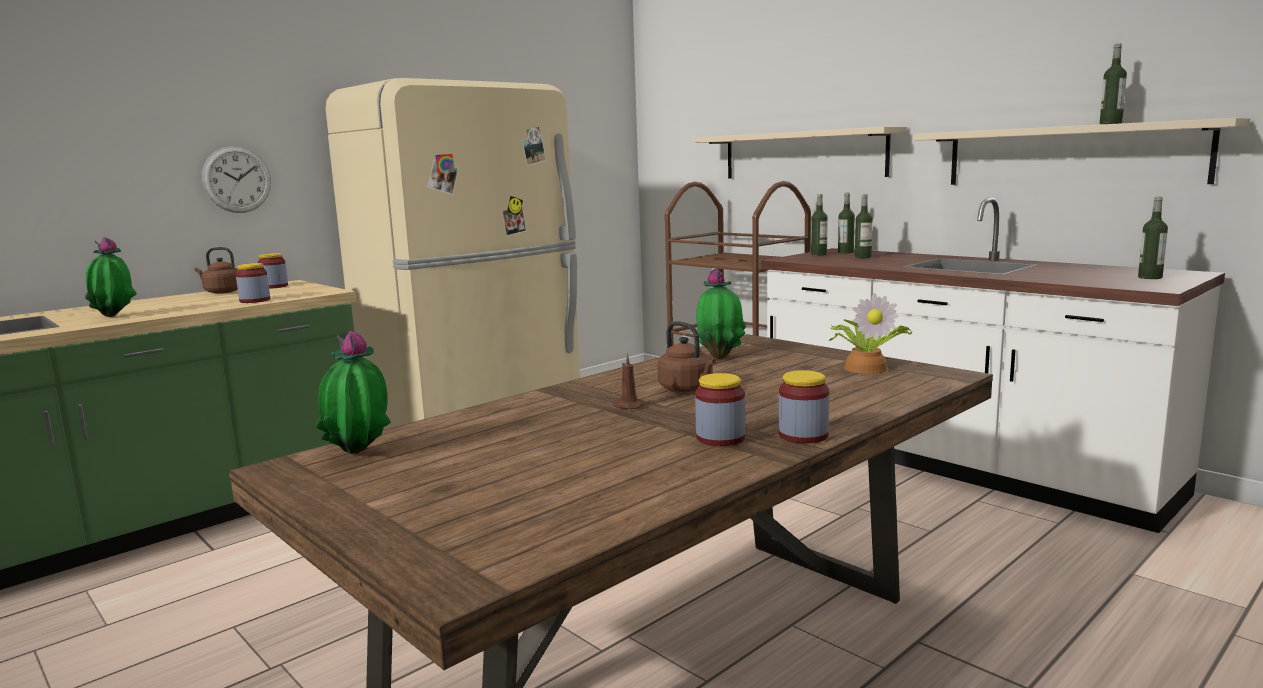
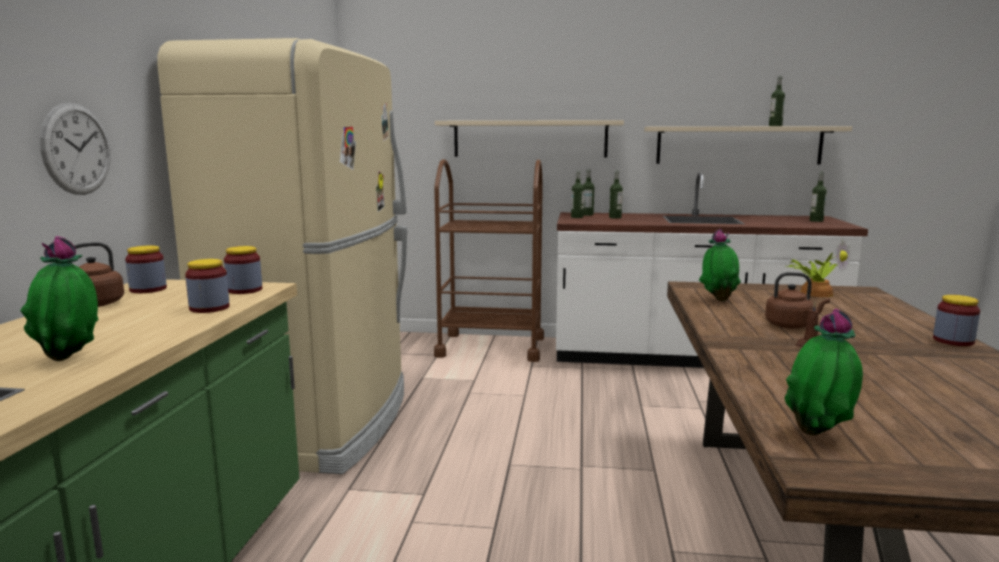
camera: 40 degrees left, 0 degrees up
(720, 438) = (932, 353): jar -> jar (244, 290)

